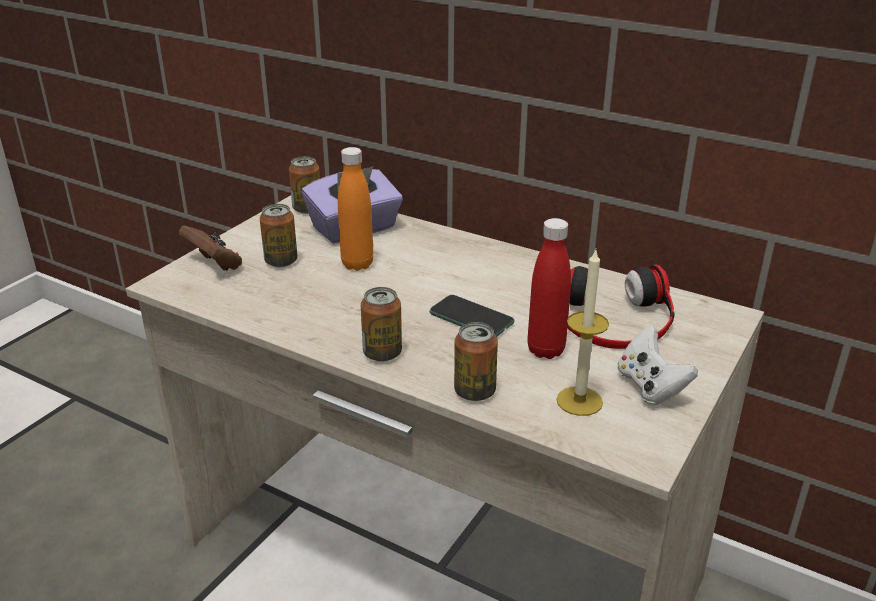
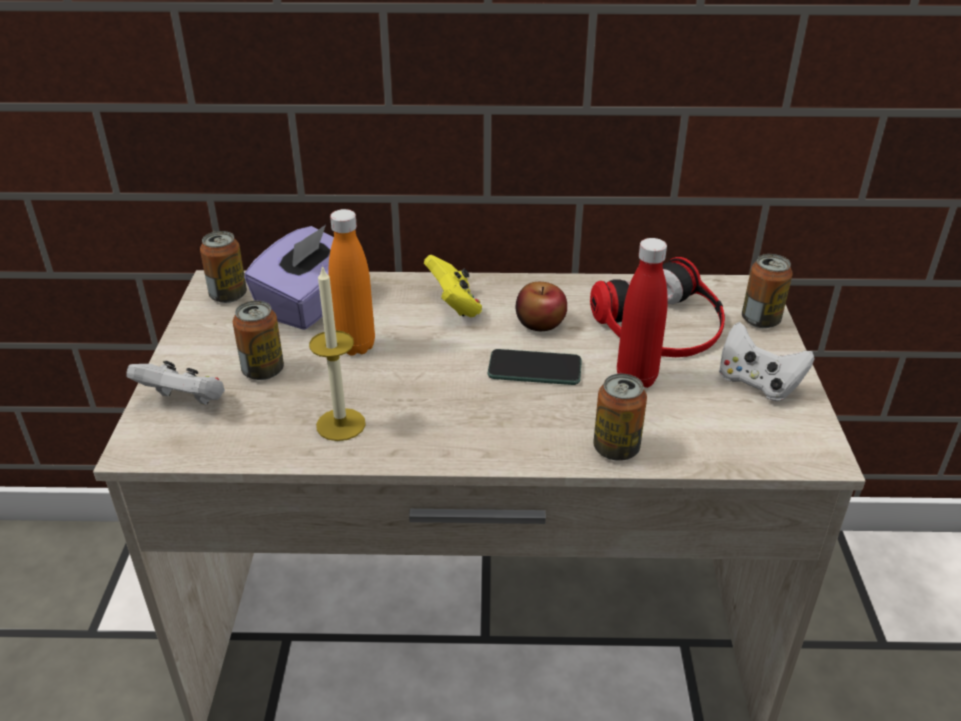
camera: 30 degrees left, 5 degrees up
(215, 265) = (185, 401): brown game controller -> white game controller
(382, 353) = (486, 441): can -> can (760, 320)
(456, 258) = (454, 306): none -> yellow game controller
(511, 288) = (540, 323): none -> apple
(579, 401) = (715, 421): candle -> candle (341, 424)

